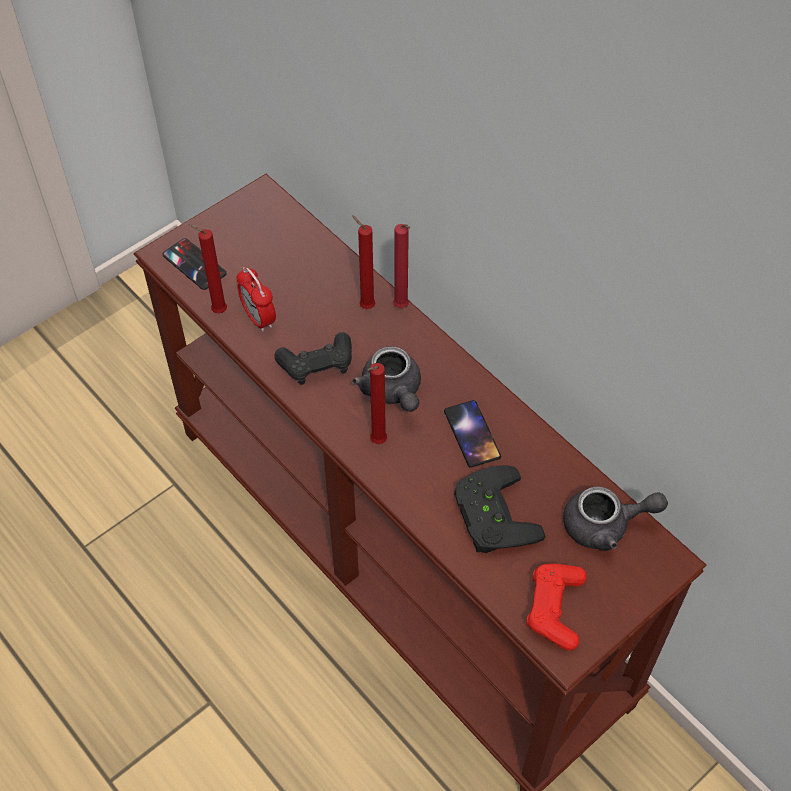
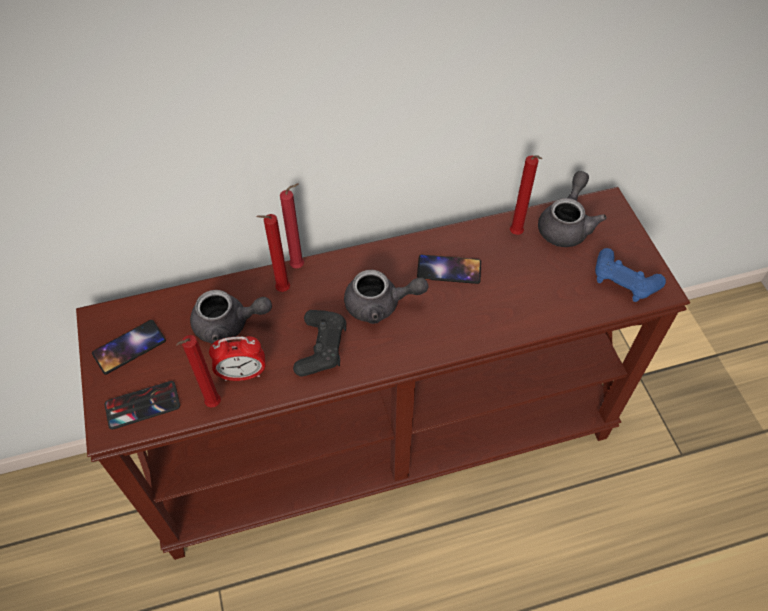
camera: 65 degrees left, 0 degrees up
(245, 227) = (129, 347): none -> phone
(304, 285) = (229, 325): none -> grey teapot
(376, 442) = (424, 335): red candle -> red candle (517, 235)
(490, 516) = (528, 288): black game controller -> none
(555, 609) = (623, 282): red game controller -> blue game controller

